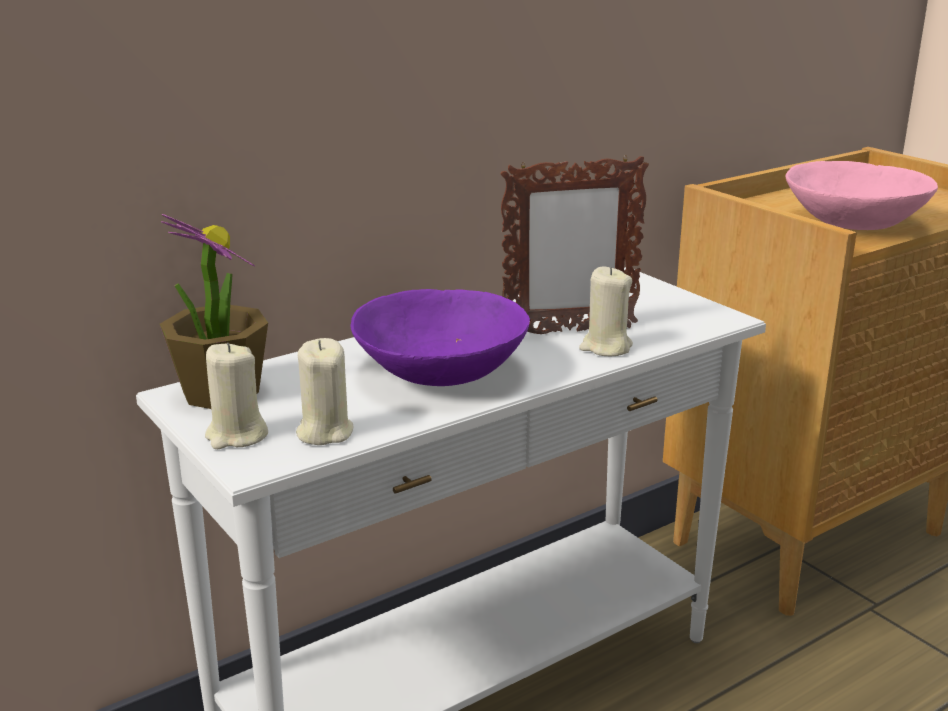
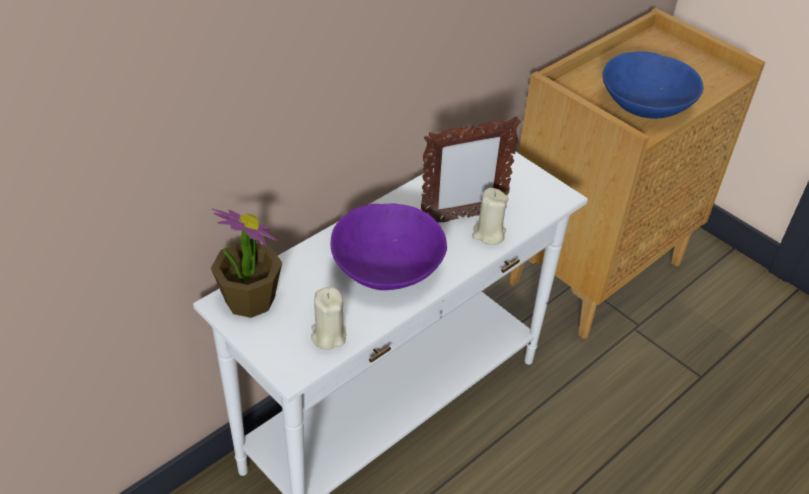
camera: 10 degrees left, 20 degrees up
(236, 436) = (274, 343): beige candle -> none
(853, 223) = (645, 105): pink bowl -> blue bowl

